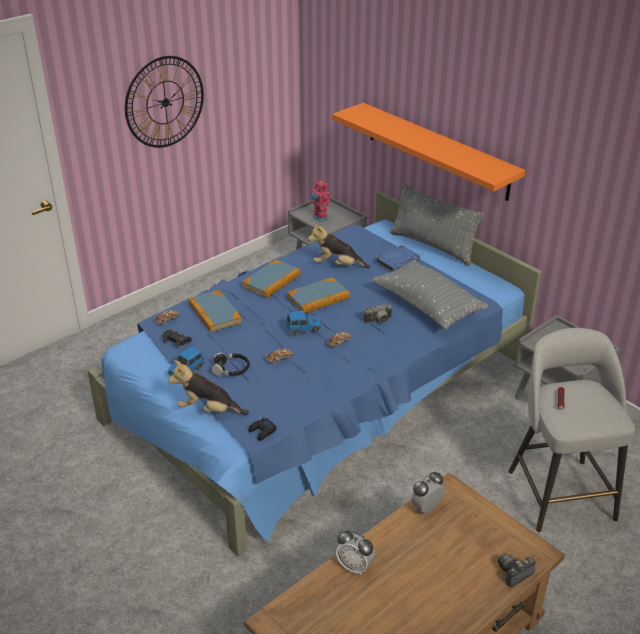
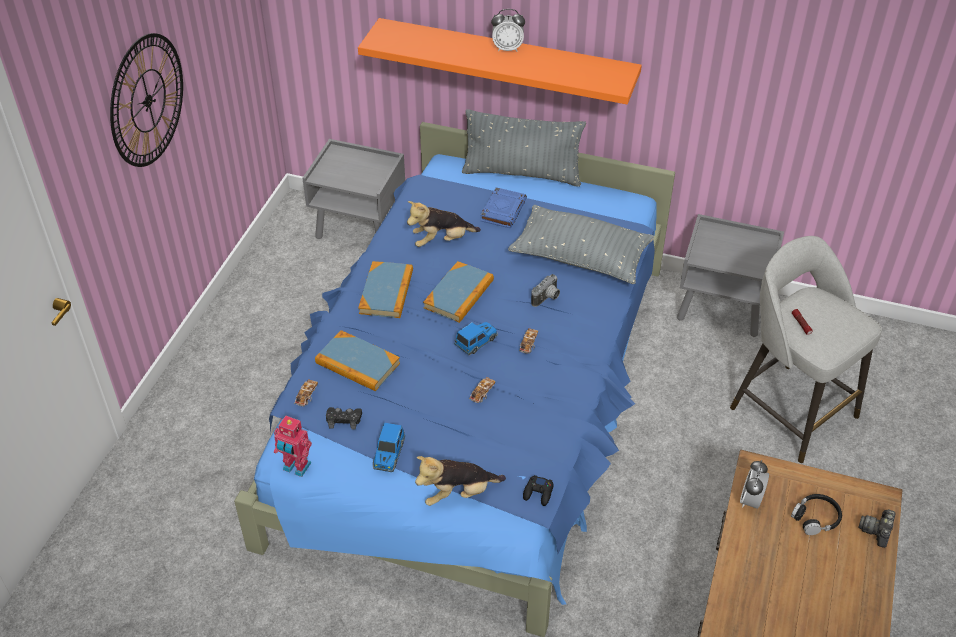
camera: 30 degrees left, 10 degrees up
(231, 369) = (441, 430): black headphones -> black headphones (815, 518)
(320, 218) = (349, 176): toy robot -> toy robot (296, 467)
(354, 566) = (737, 599): alarm clock -> alarm clock (507, 48)

